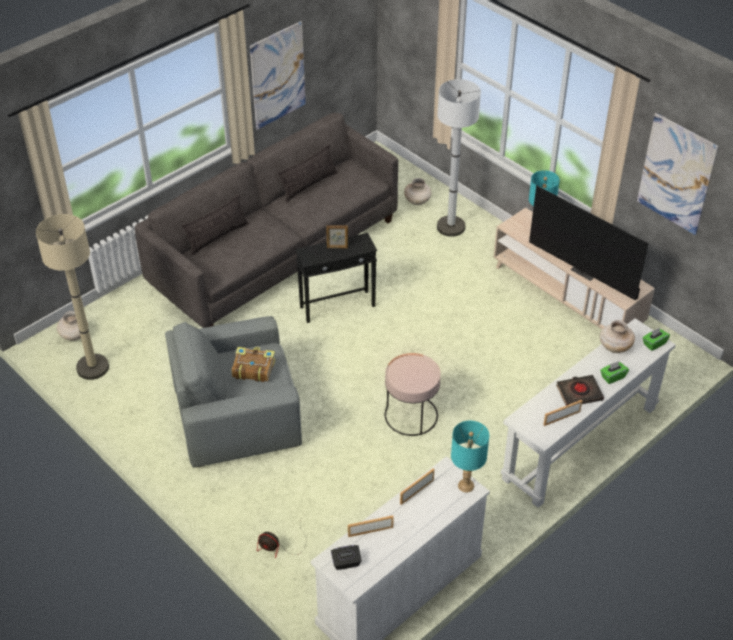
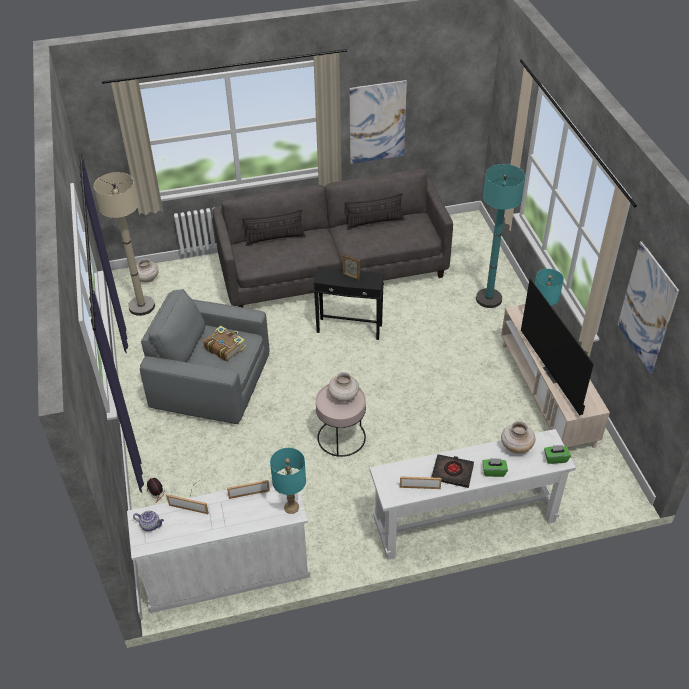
camera: 30 degrees right, 0 degrees up
(346, 563) = (151, 525): black tissue box -> teapot
(417, 201) = (476, 269): beige vase -> beige vase (343, 396)
(451, 227) = (489, 299): white floor lamp -> turquoise floor lamp

